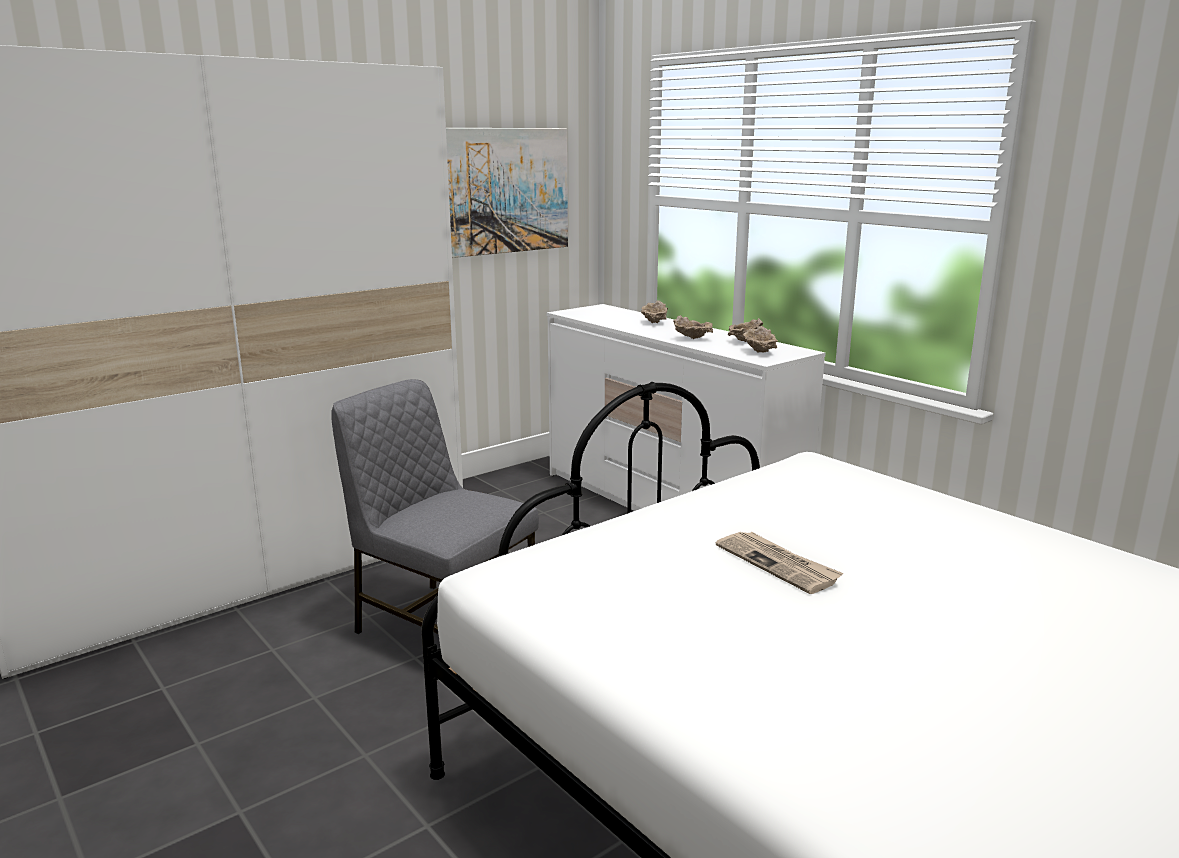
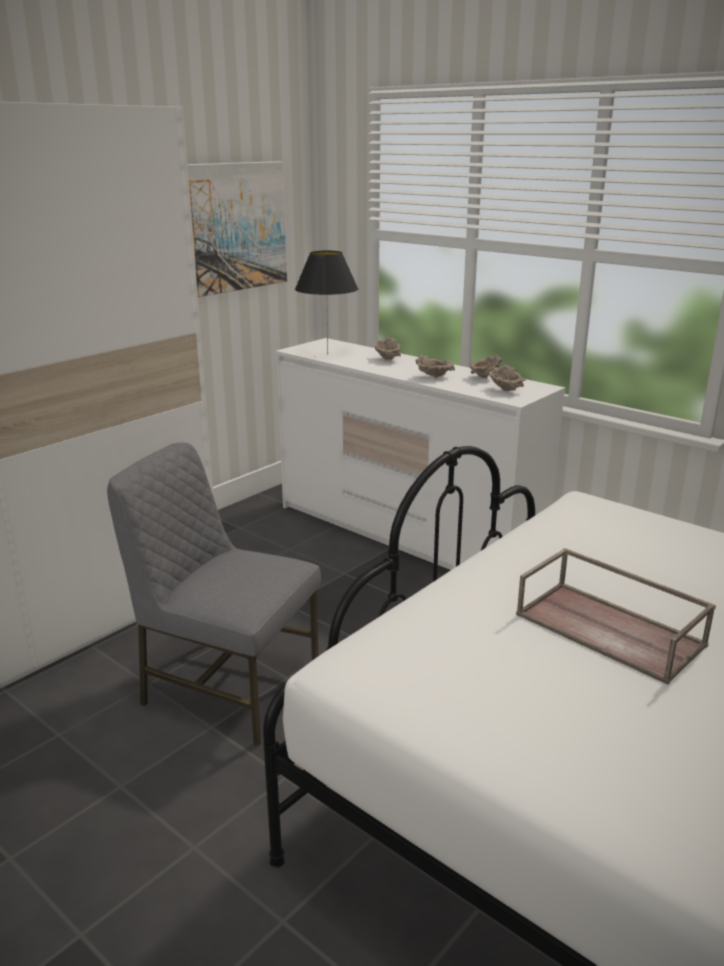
camera: 10 degrees left, 5 degrees up
(596, 316) = (327, 354): none -> black table lamp
(778, 564) = (611, 630): newspaper -> brown tray

